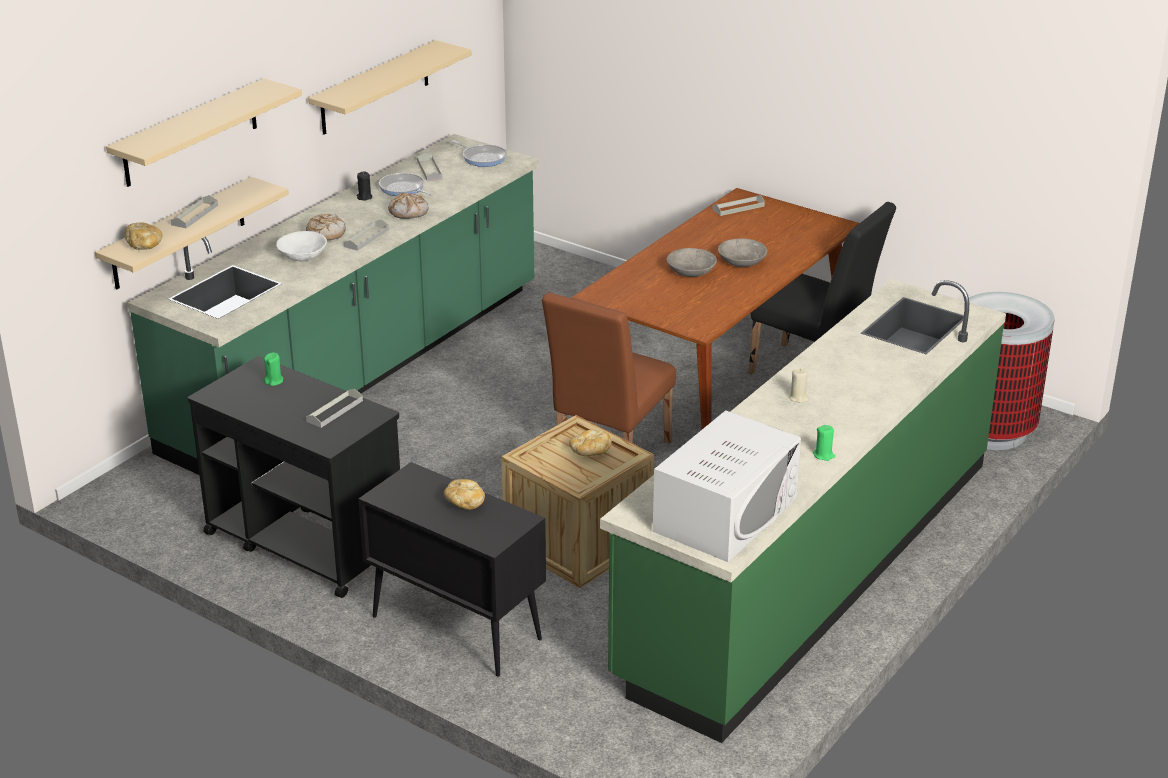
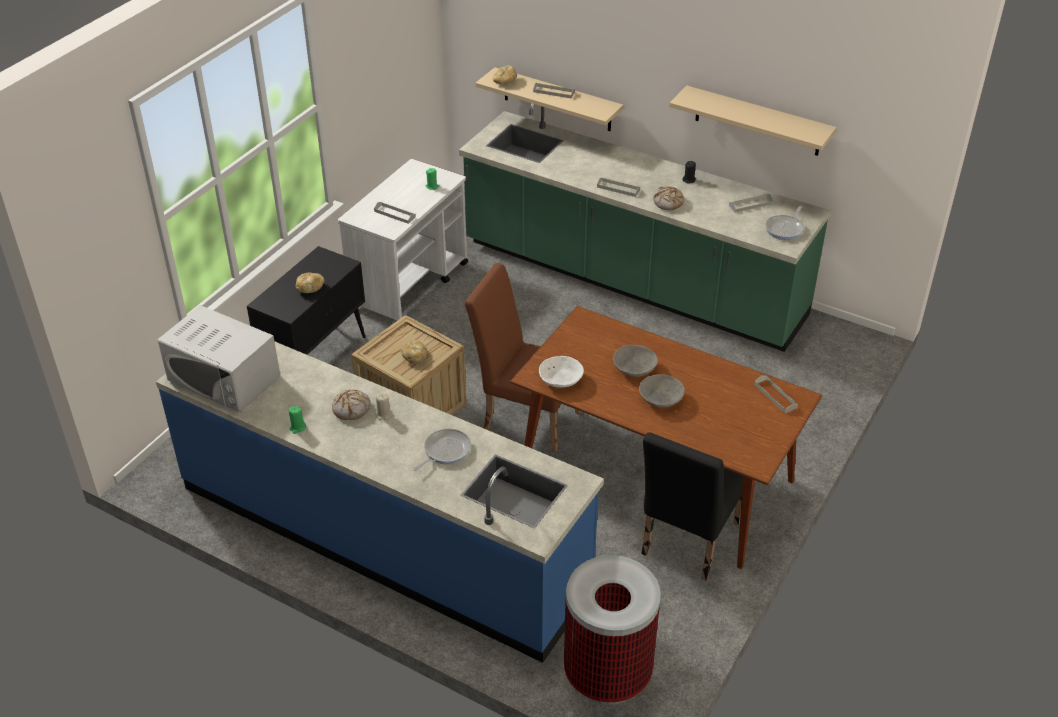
camera: 85 degrees right, 10 degrees up
(190, 133) = (578, 43): beige shelf -> none
(302, 255) = (583, 165): white bowl -> white bowl (561, 379)
(304, 542) = (409, 285): black cart -> white cart
(325, 233) = (621, 170): bread -> bread (351, 409)
(403, 189) = (709, 196): frying pan -> frying pan (445, 451)
(808, 567) = (382, 535): green counter -> blue counter

